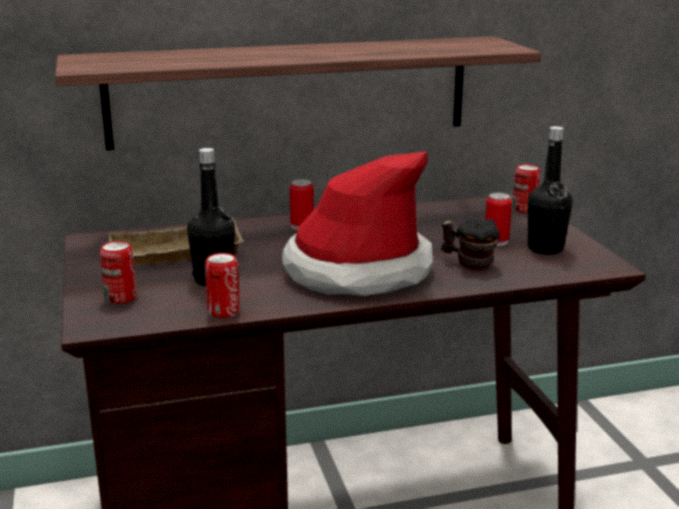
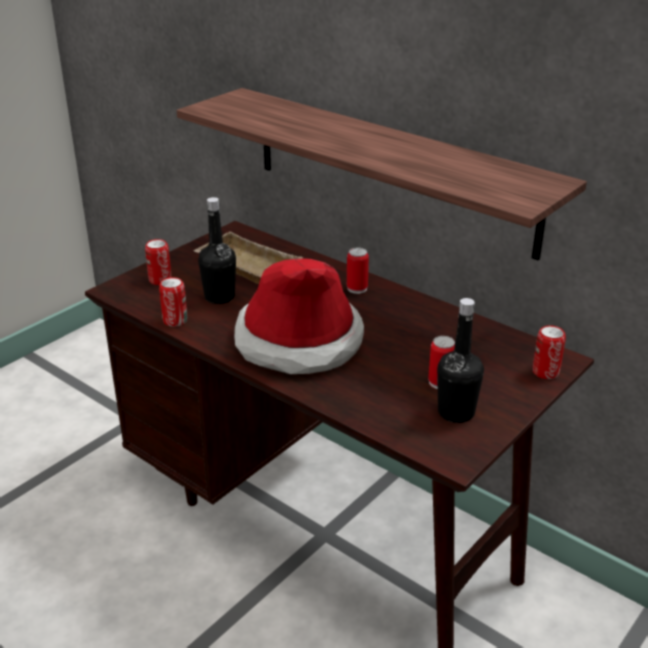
camera: 55 degrees right, 10 degrees up
(469, 264) = (371, 385): mug -> none

